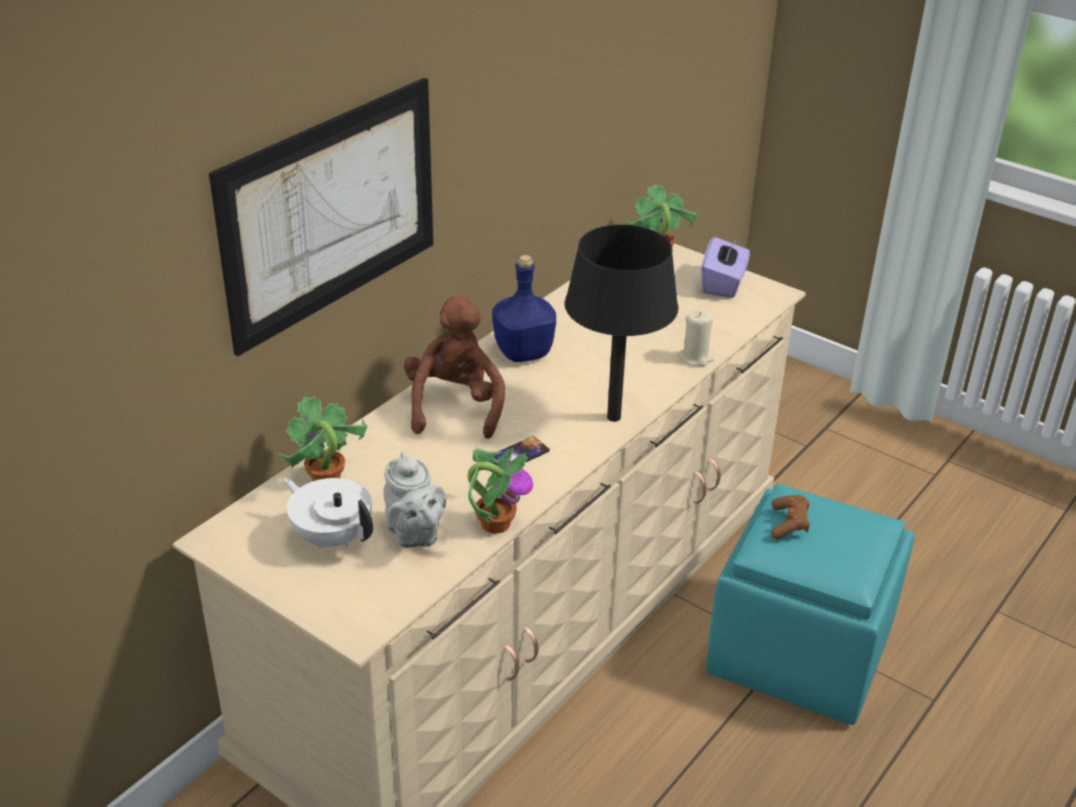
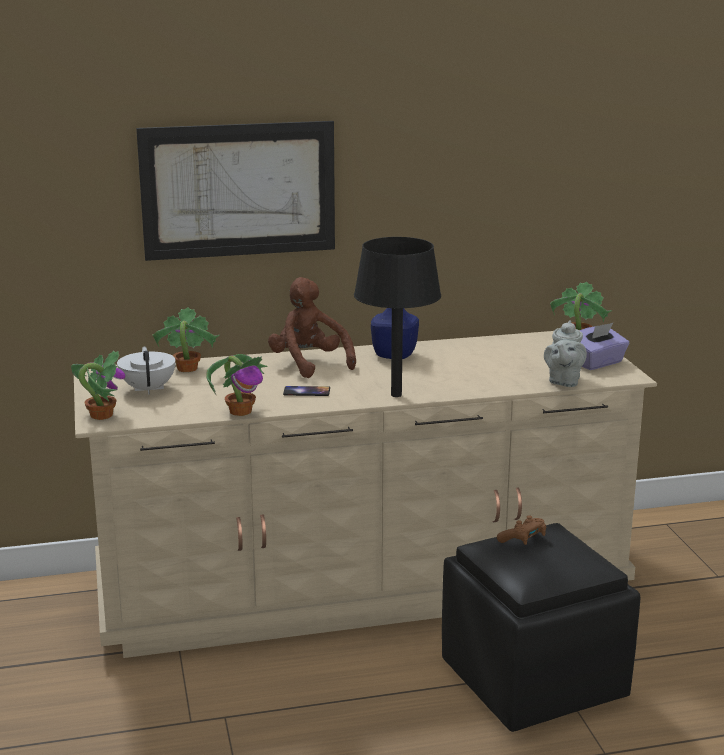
camera: 40 degrees right, 15 degrees down
(342, 614) = (100, 415): none -> potted plant
(414, 534) = (190, 401): grey teapot -> grey teapot (563, 381)
(455, 407) = (309, 364): brown plush toy -> brown plush toy turned 75 degrees counterclockwise
(696, 358) = (505, 387): beige candle -> none
(798, 650) = (533, 679): turquoise ottoman -> black ottoman

